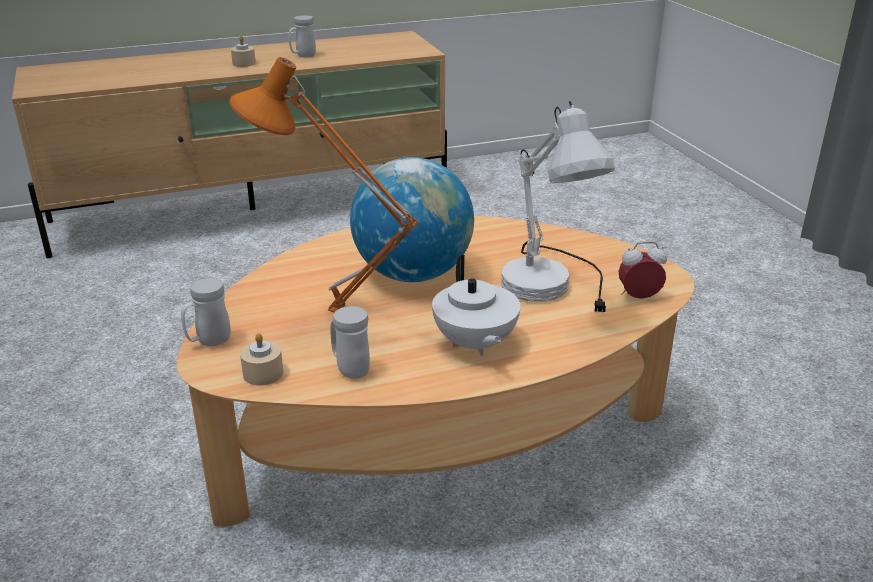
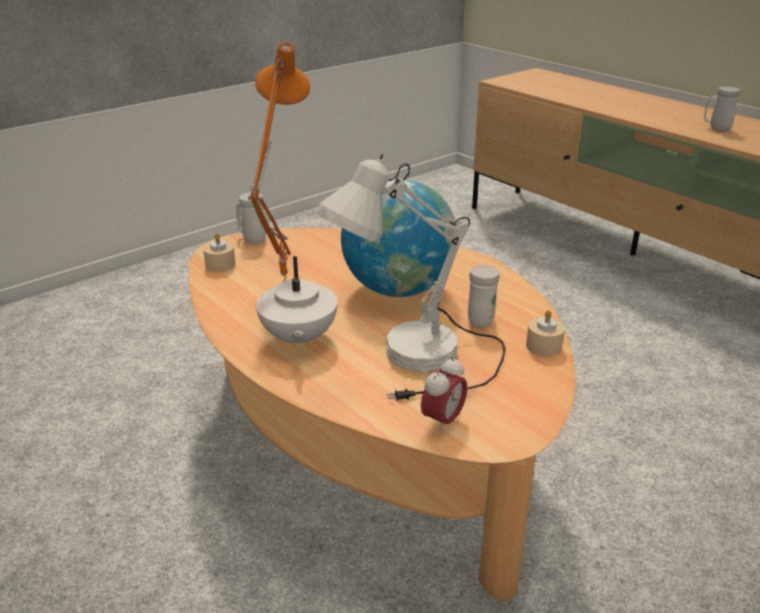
camera: 70 degrees right, 0 degrees up
(244, 63) = (657, 115): beige candle -> beige candle (543, 346)
(349, 368) = (238, 293): white mug -> white mug (482, 319)
(474, 344) = (298, 339): white teapot -> white teapot turned 60 degrees counterclockwise
(638, 297) = (443, 421): alarm clock -> alarm clock turned 60 degrees clockwise

